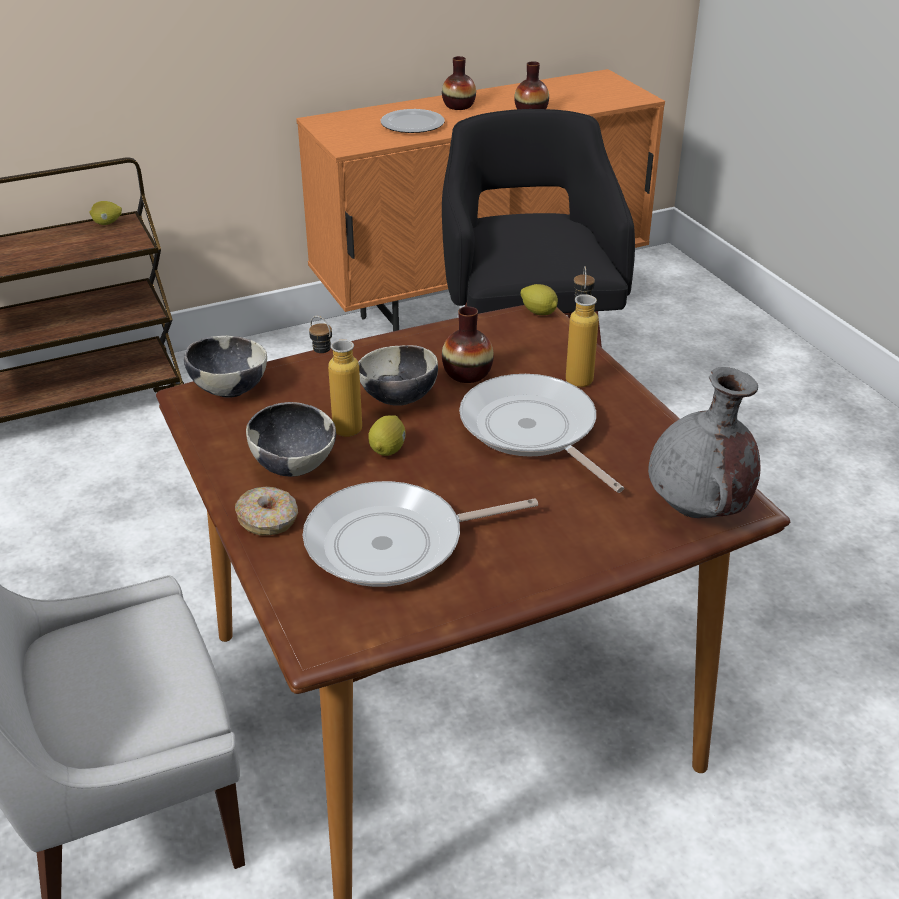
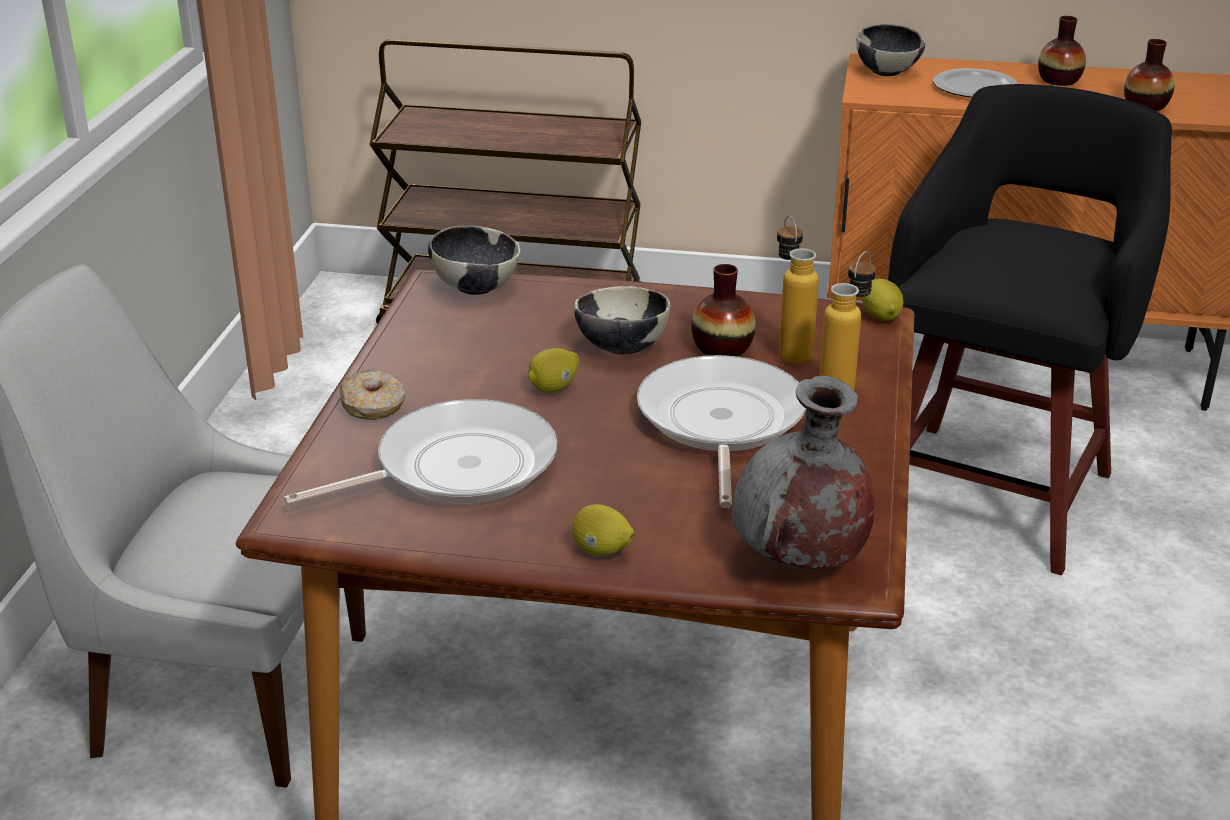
camera: 35 degrees right, 5 degrees down
(107, 223) = (596, 124): lemon -> lemon (601, 551)
(294, 465) = (451, 370): bowl -> bowl (887, 72)
(338, 425) = (534, 351): bottle -> bottle (789, 350)
(394, 543) = (456, 468): frying pan -> frying pan turned 135 degrees clockwise

